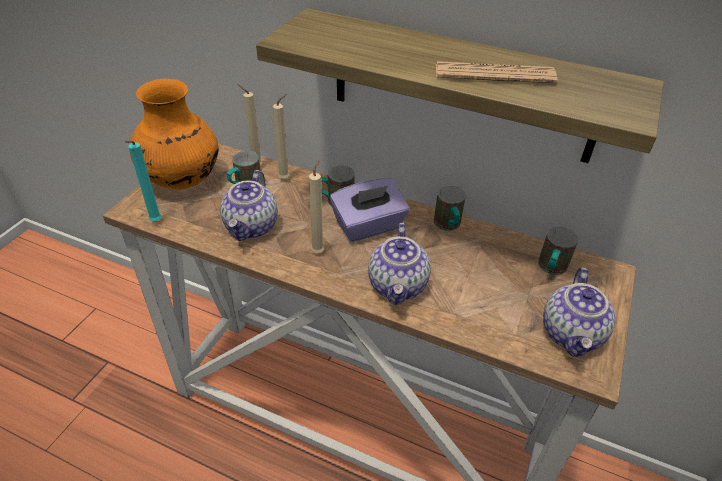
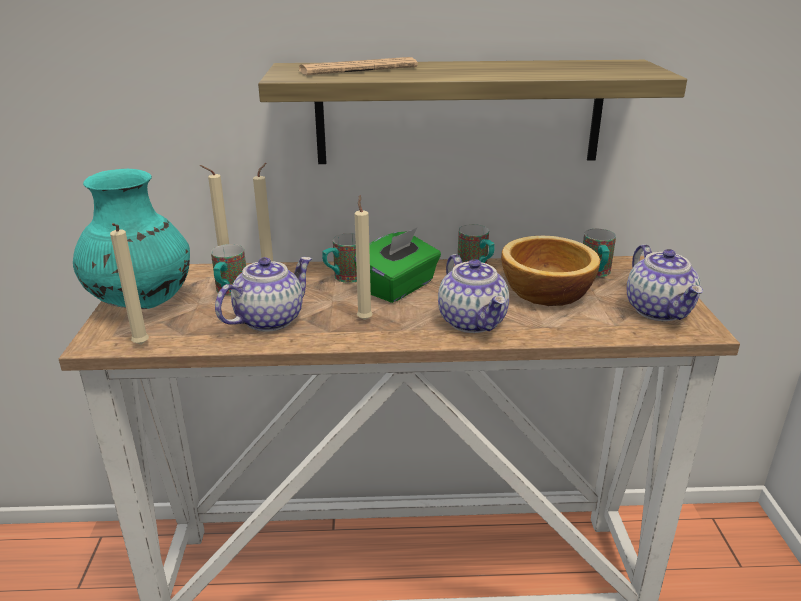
camera: 25 degrees left, 15 degrees down
(154, 222) = (140, 346): turquoise candle -> beige candle
(181, 180) = (141, 303): orange vase -> turquoise vase
(252, 227) = (269, 319): teapot -> teapot turned 120 degrees counterclockwise
(369, 226) = (399, 287): purple tissue box -> green tissue box
(485, 273) = (544, 291): none -> bowl
(494, 74) = (514, 70): newspaper -> newspaper (358, 69)

